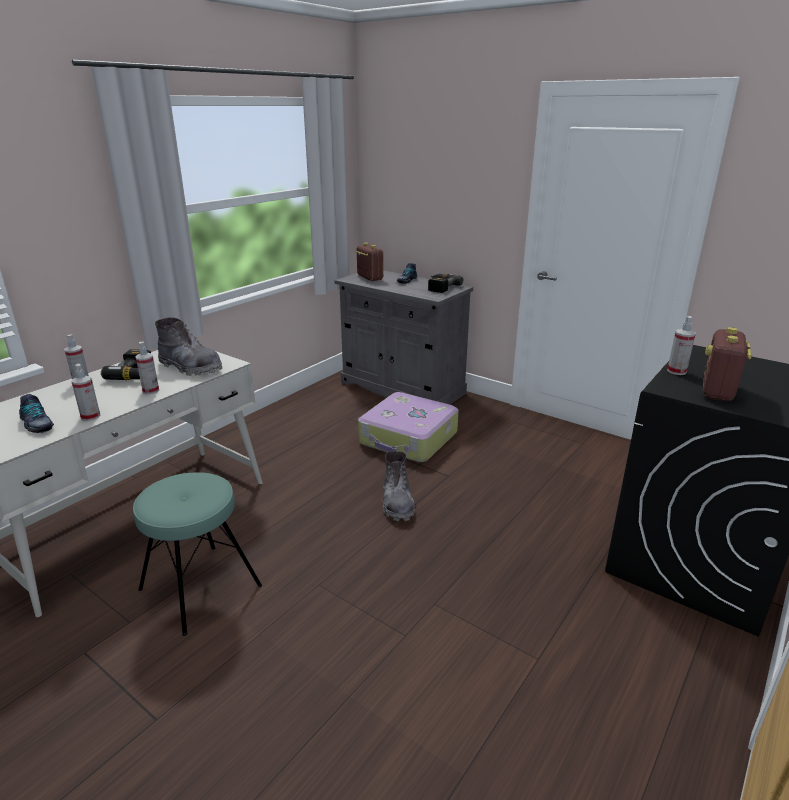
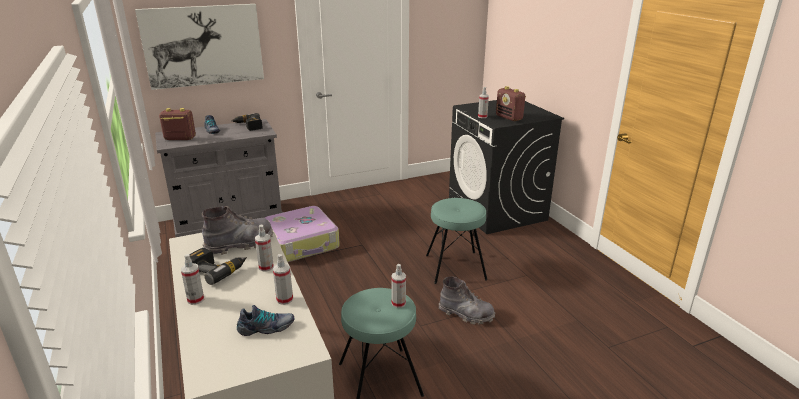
camera: 60 degrees left, 0 degrees up
(196, 505) = (398, 303): none -> spray bottle
(397, 503) = (369, 272): grey boot -> grey boot (466, 314)
(427, 183) = (203, 46): none -> picture
(478, 570) = (455, 267): none -> turquoise stool

